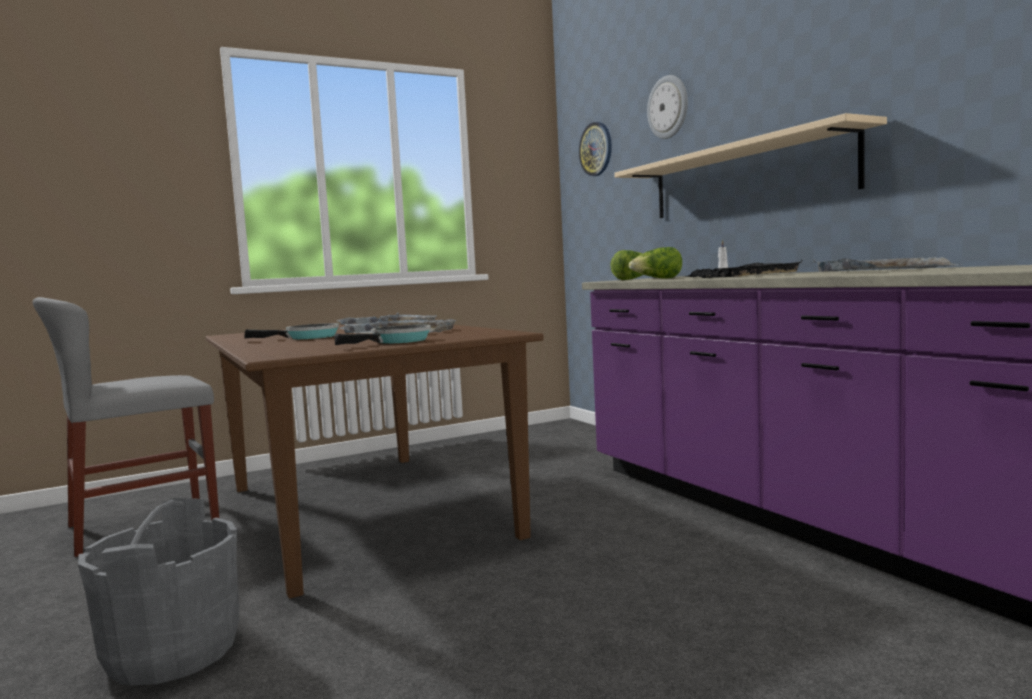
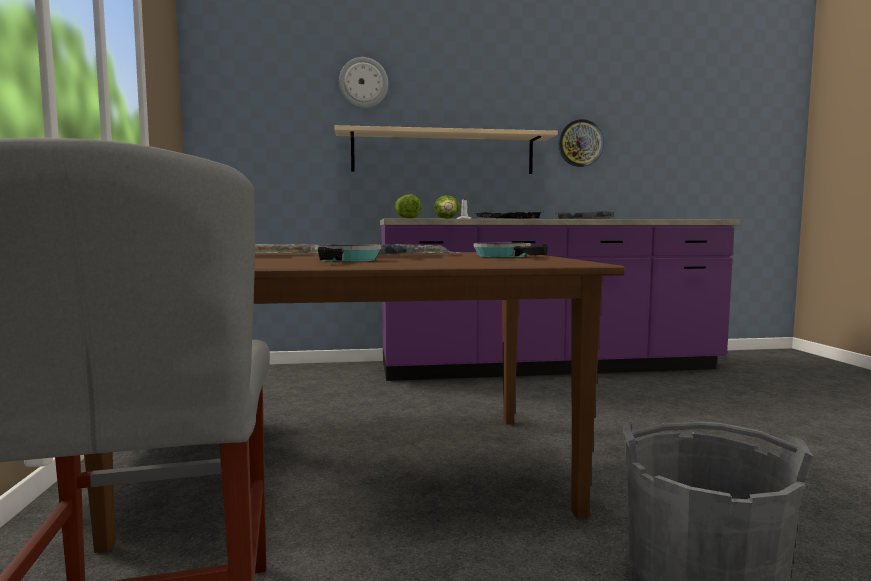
camera: 70 degrees left, 0 degrees up
(596, 149) = (256, 95): wall clock -> wall clock (580, 143)

